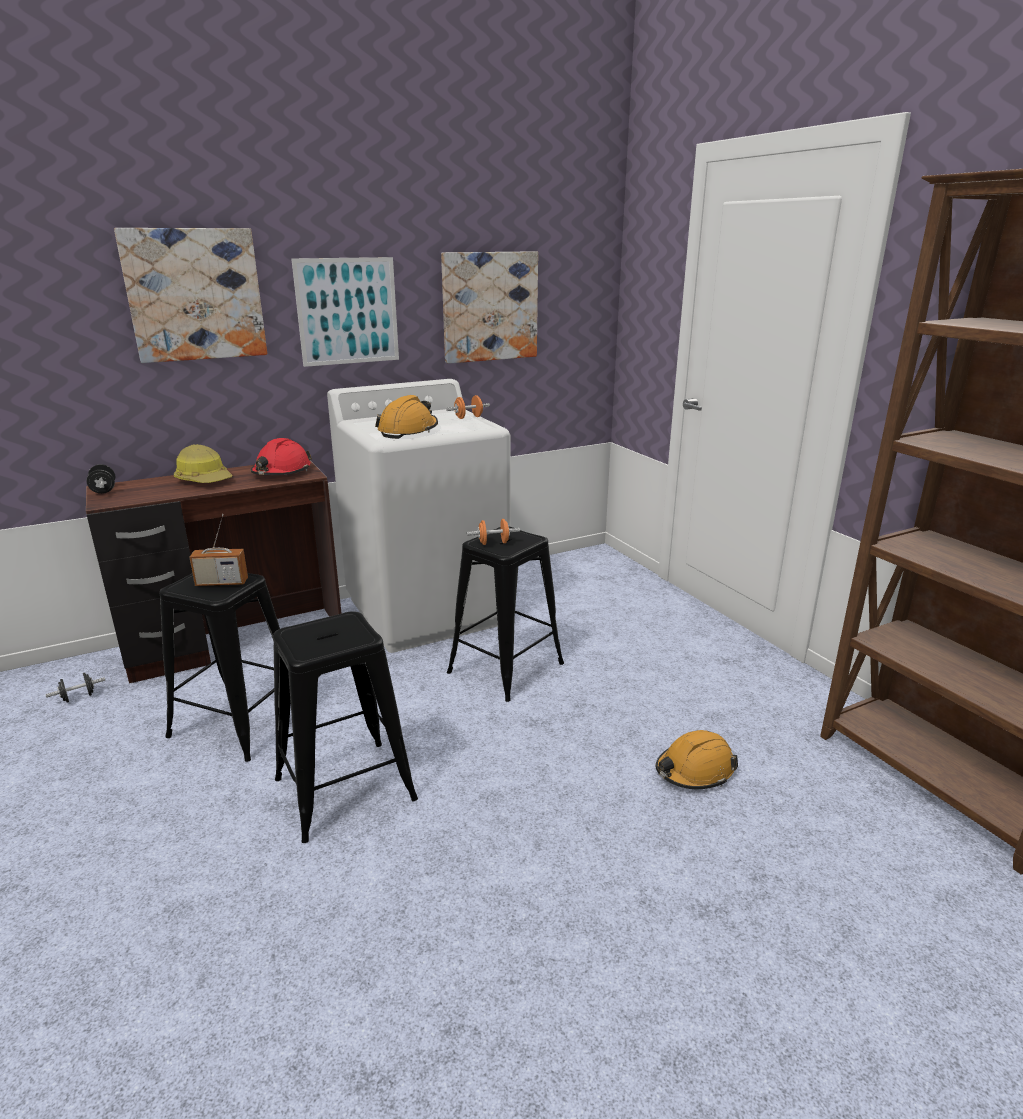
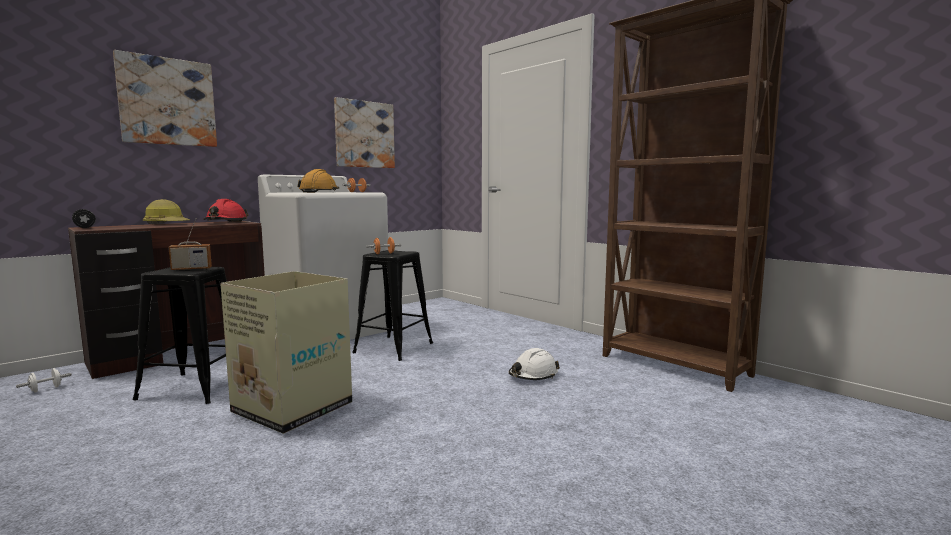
camera: 15 degrees left, 15 degrees down
(78, 697) = (46, 389): black dumbbell -> white dumbbell
(345, 789) = (291, 408): black stool -> cardboard box
(347, 311) = (273, 126): picture -> none
(694, 771) = (533, 375): orange hard hat -> white hard hat

